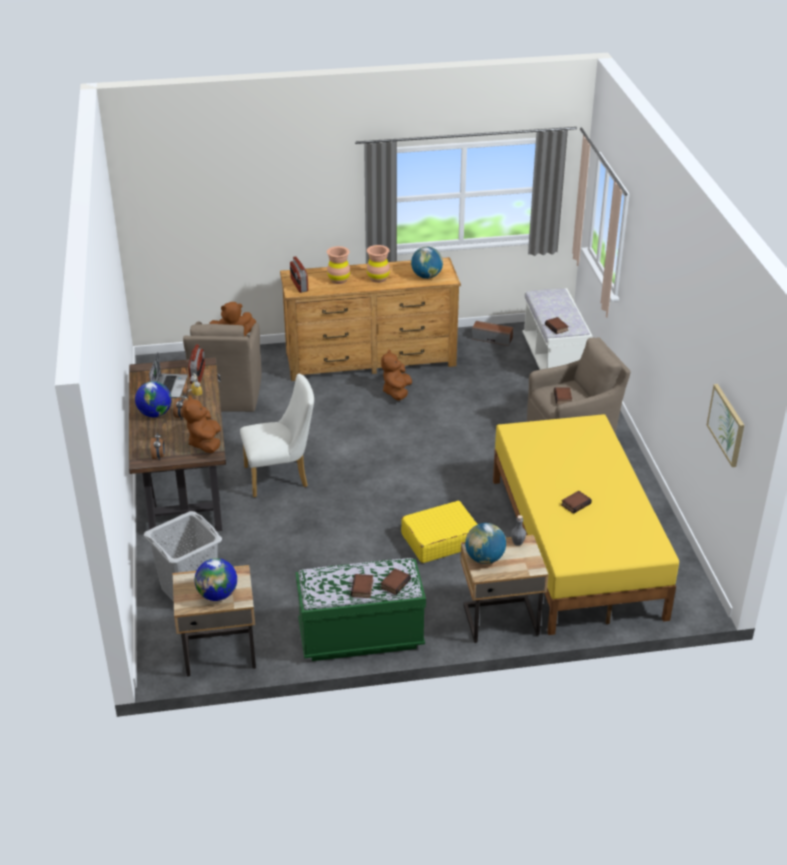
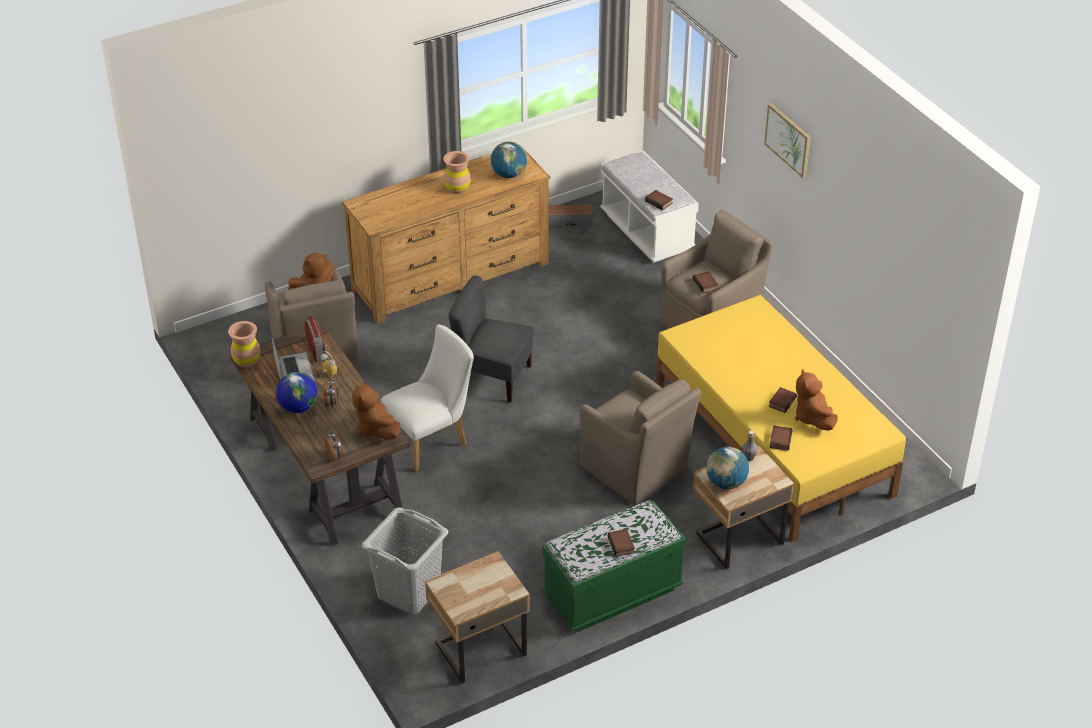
camera: 20 degrees left, 5 degrees up
(217, 595) = (486, 591): globe -> none
(299, 285) = (375, 215): radio -> none
(338, 280) = (415, 199): brown vase -> brown vase (246, 360)
(360, 441) = (493, 377): none -> grey chair
(395, 583) = (650, 531): book -> book (779, 440)
(397, 392) = (501, 310): brown plush toy -> brown plush toy (812, 417)
(440, 540) = (636, 470): yellow suitcase -> brown armchair
(726, 424) = (922, 292): picture -> picture (788, 139)

